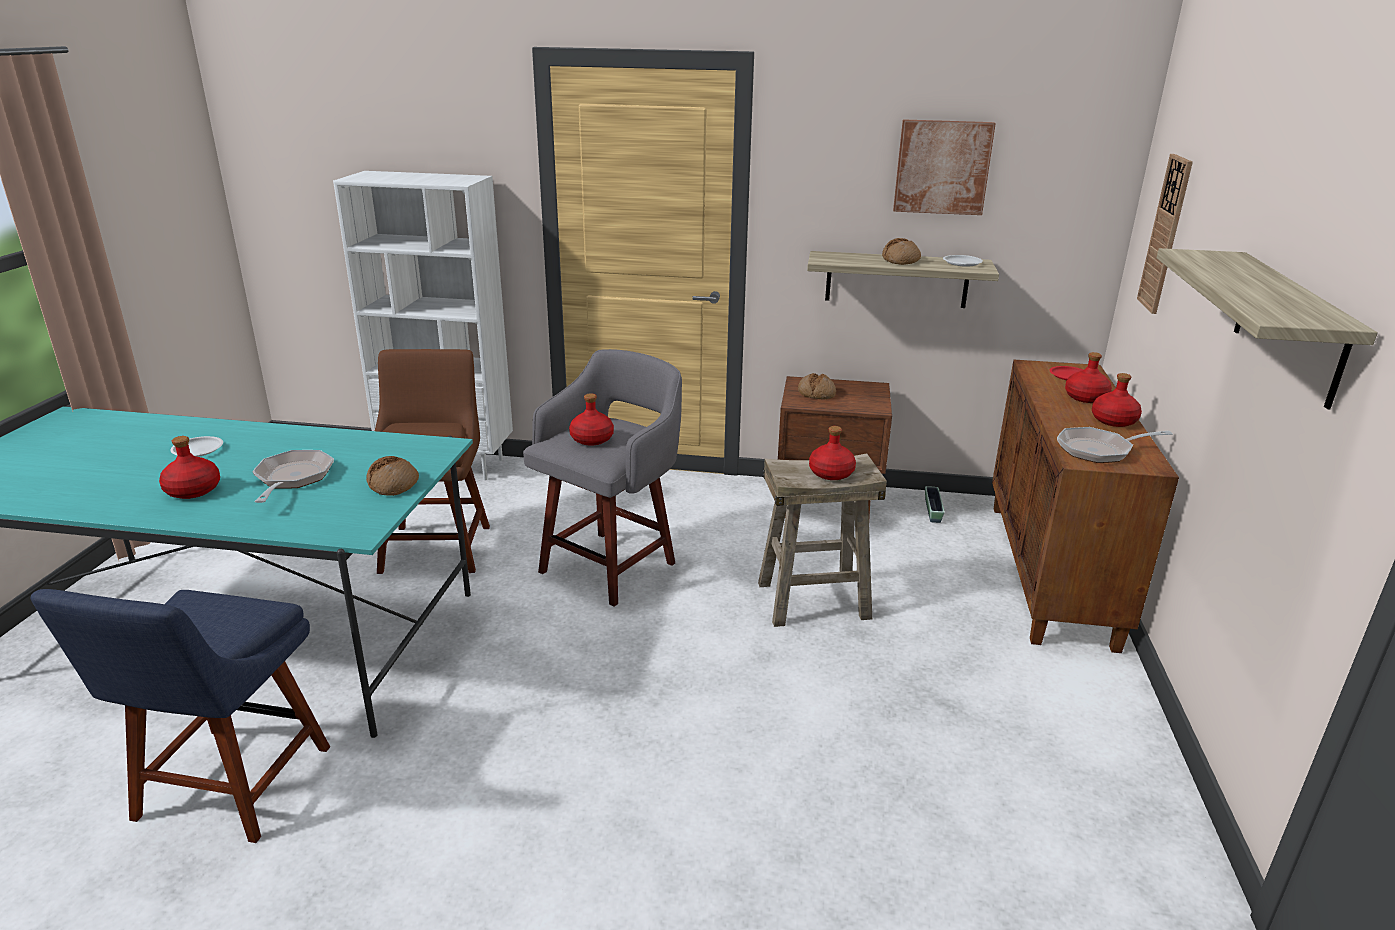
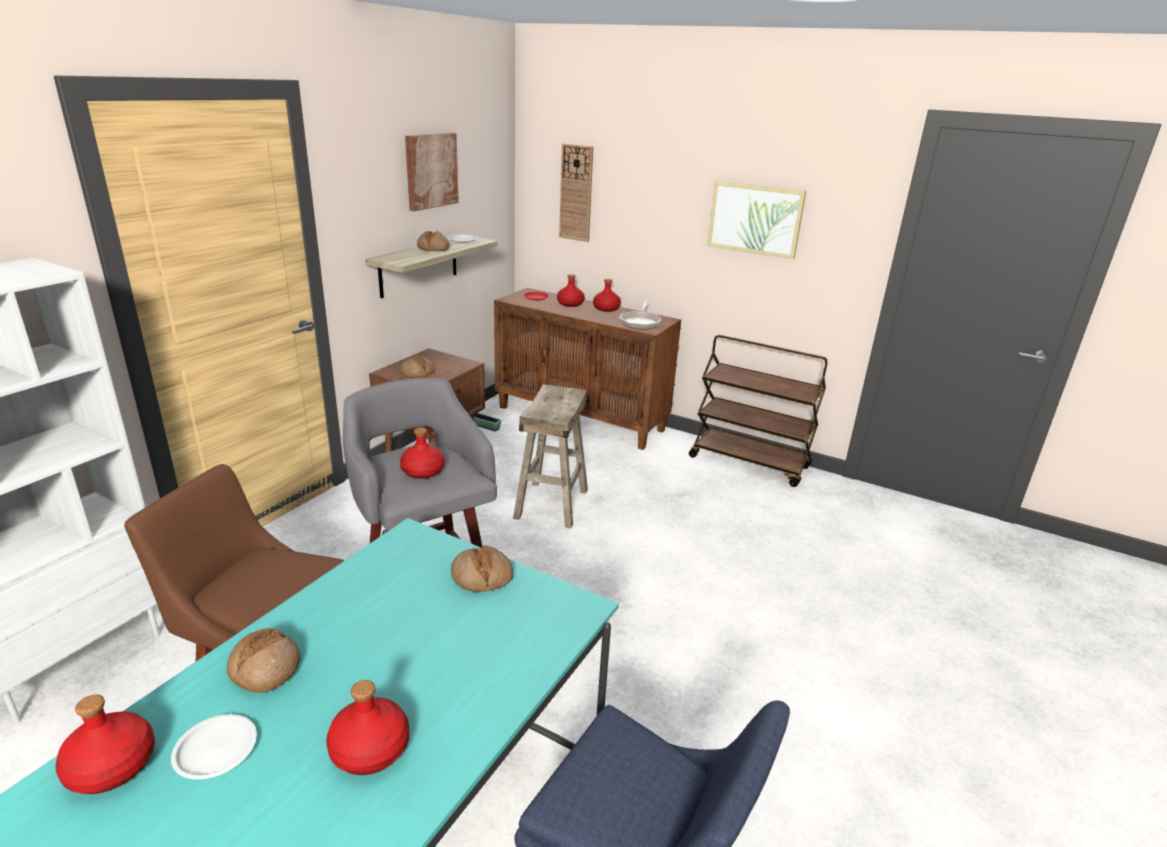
camera: 70 degrees left, 0 degrees up
(271, 442) = (265, 668): none -> bread
(292, 479) = (408, 651): frying pan -> none
(831, 473) = (559, 402): red bottle -> red bottle (111, 767)
(1137, 768) = (750, 462): none -> brown cart
(1290, 327) = (755, 219): shelf -> picture

